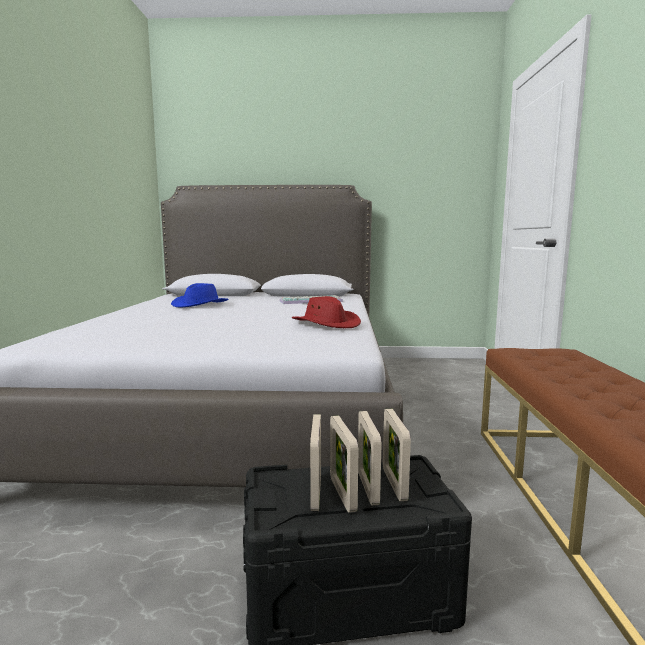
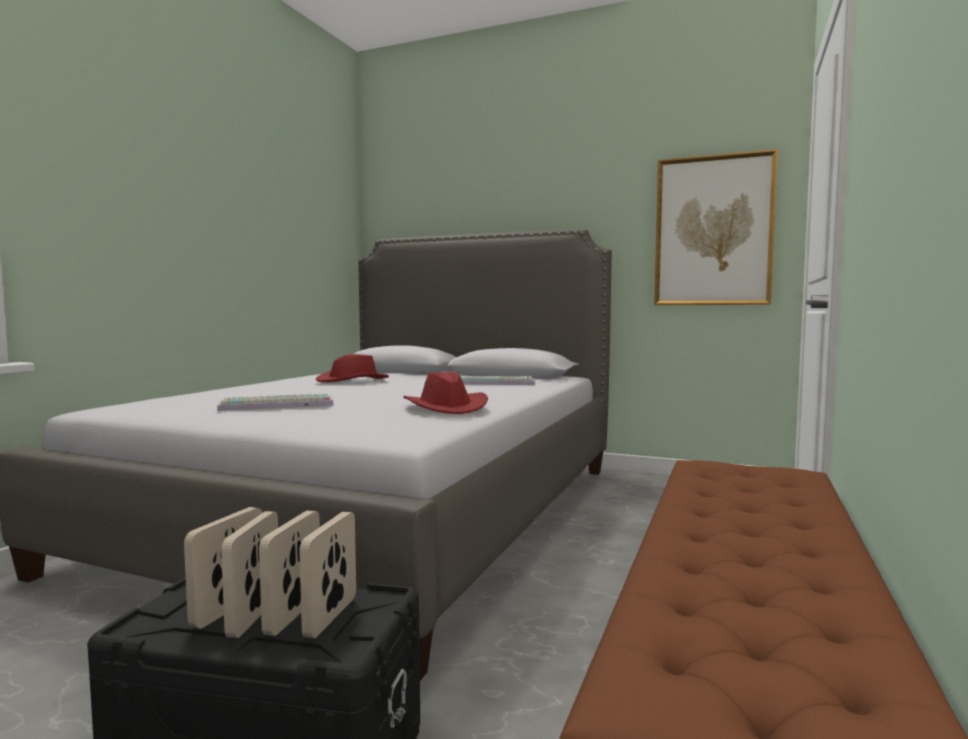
camera: 20 degrees right, 5 degrees down
(192, 330) = (275, 405): none -> keyboard
(200, 304) = (353, 380): blue hat -> red hat
(438, 190) = (713, 231): none -> picture

